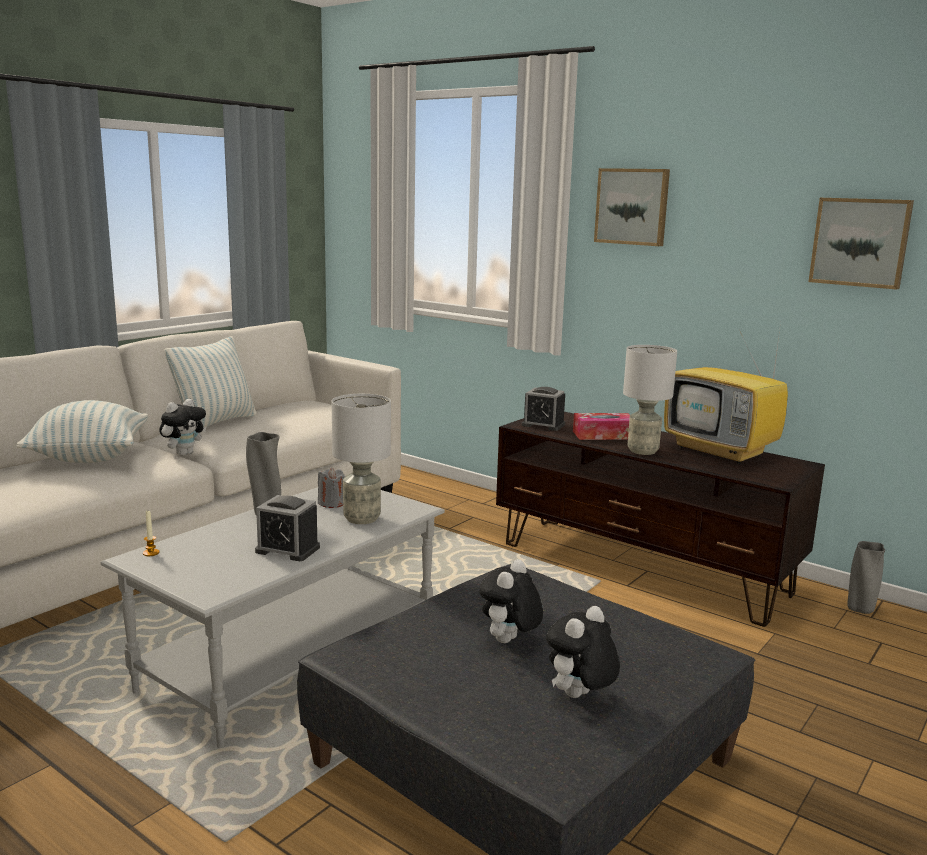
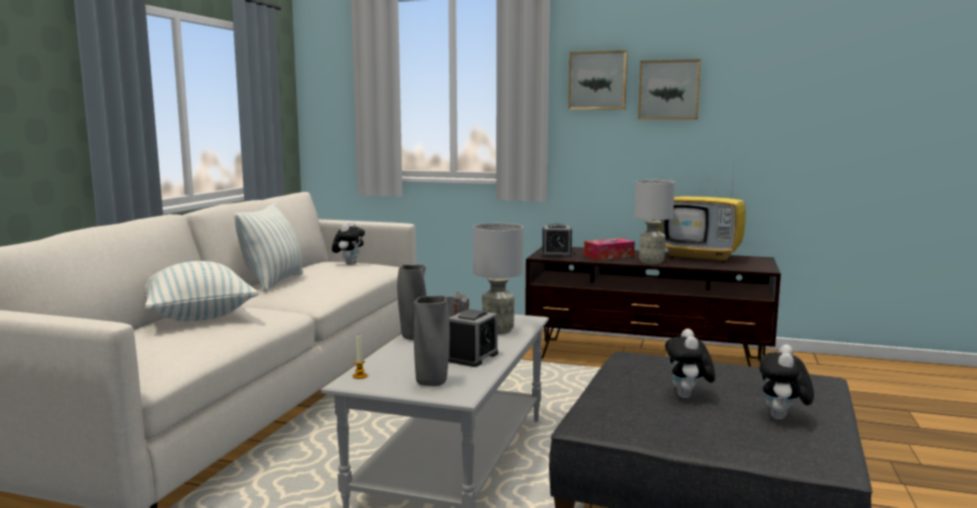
camera: 20 degrees left, 5 degrees down
(184, 453) = (274, 307): plush toy -> plush toy (349, 264)
(287, 549) = (473, 357): alarm clock -> alarm clock turned 60 degrees counterclockwise
(860, 242) = (777, 96): picture -> picture (669, 90)
(860, 610) = (807, 361): grey vase -> grey vase (432, 383)

